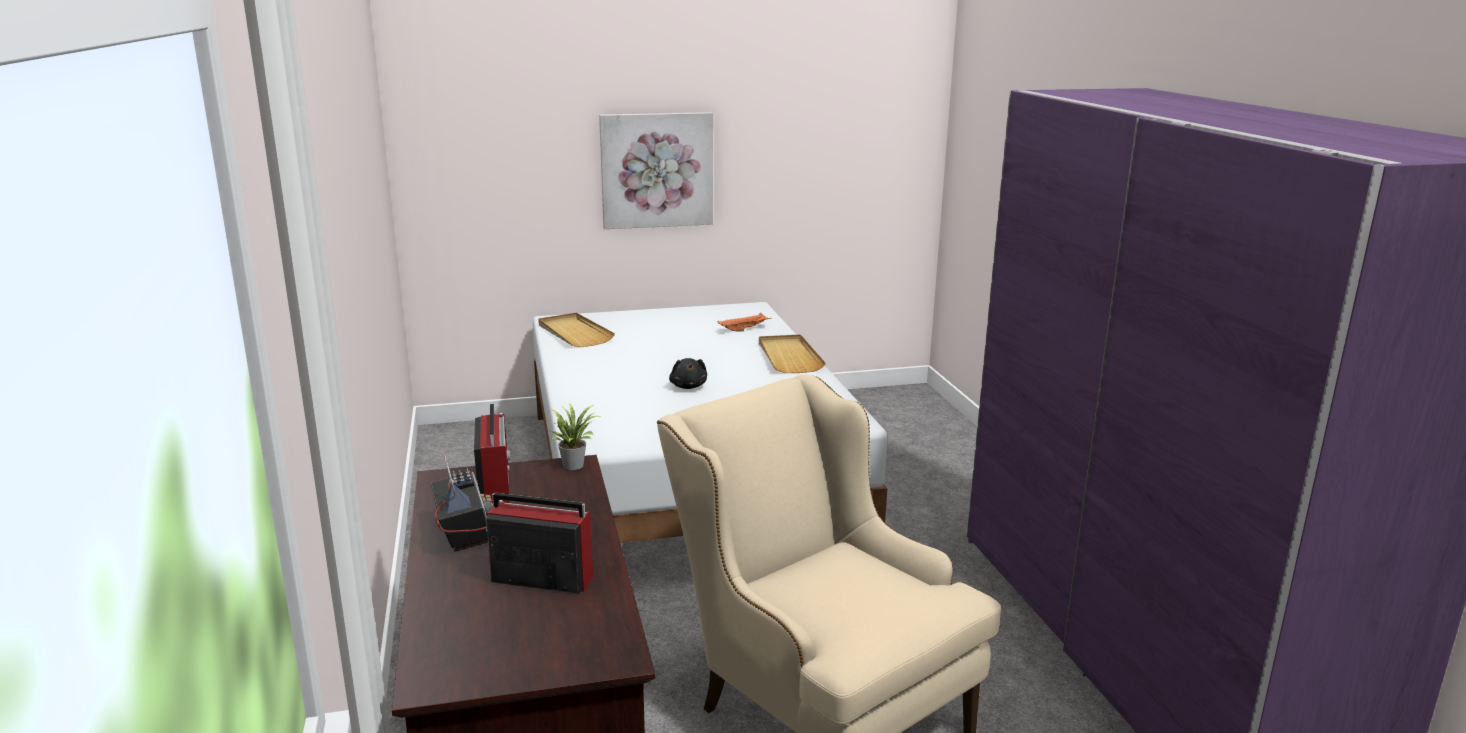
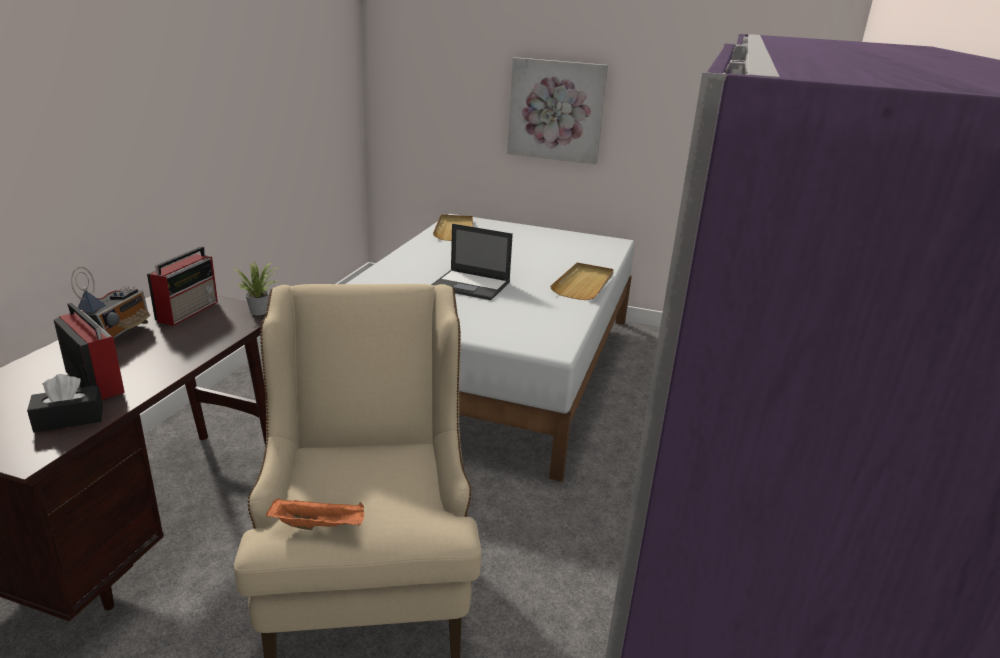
camera: 30 degrees right, 5 degrees up
(589, 616) = (69, 419): none -> black tissue box
(688, 386) = (471, 285): black plush toy -> laptop
(744, 329) = (582, 256): orange tray -> orange tray (319, 525)

